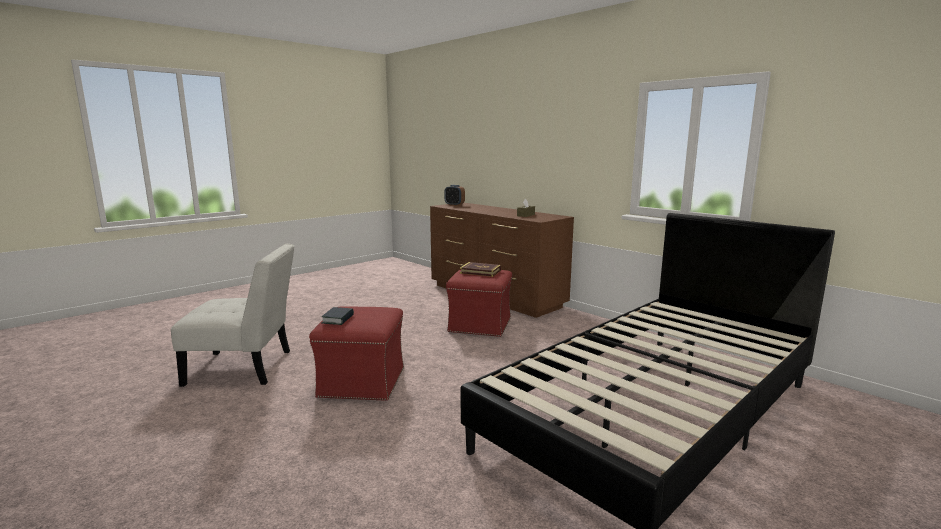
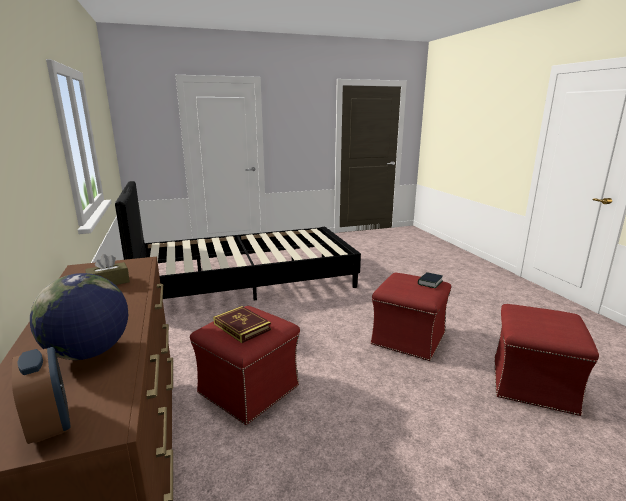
camera: 155 degrees left, 5 degrees up
(245, 368) = (532, 384): white chair -> red ottoman
(474, 208) = (89, 352): none -> globe

